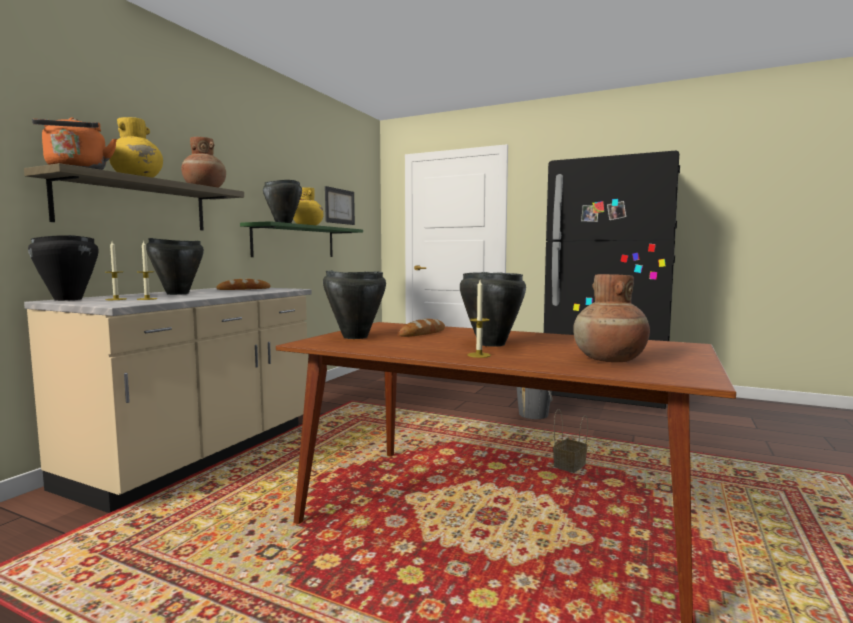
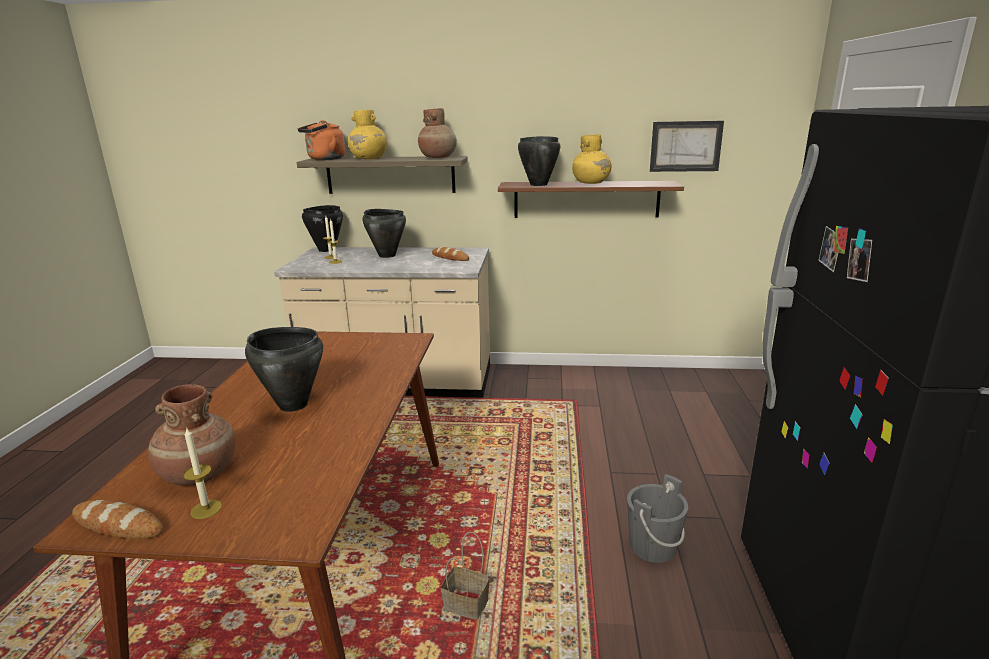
camera: 70 degrees right, 15 degrees up
(295, 242) = (586, 199): green shelf -> brown shelf
(354, 337) = (325, 344): black cooking pot -> none
(423, 333) = (357, 365): bread -> bread (118, 525)
(479, 355) = (231, 407): candle -> candle (206, 509)

